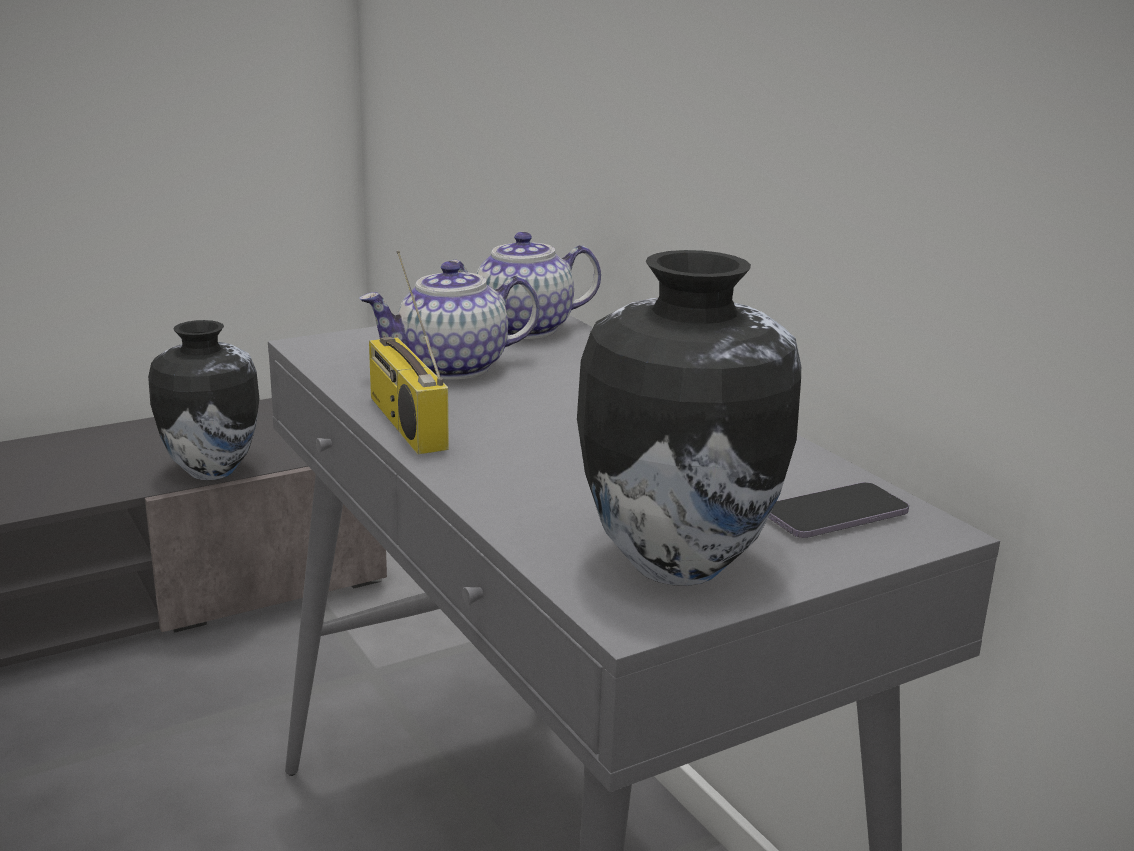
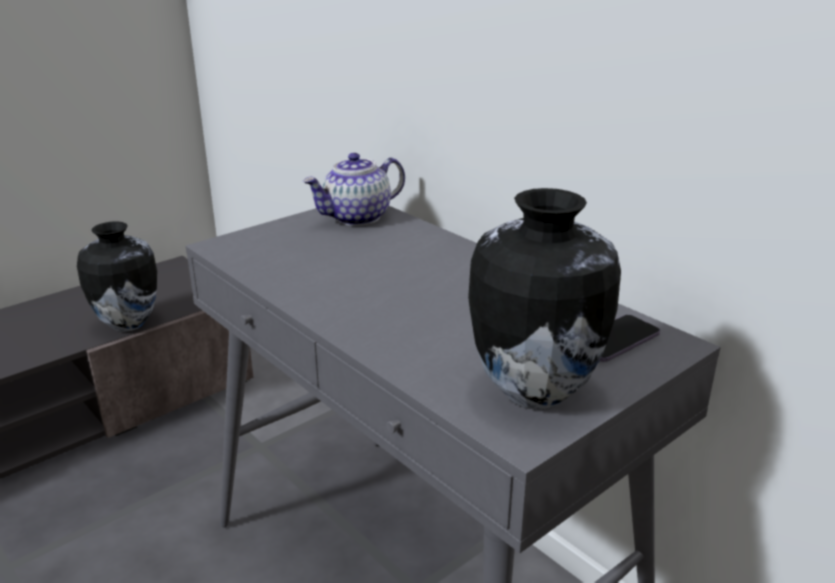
camera: 10 degrees left, 5 degrees up
(404, 421) = (308, 301): radio -> none
(452, 367) = (322, 254): teapot -> none

